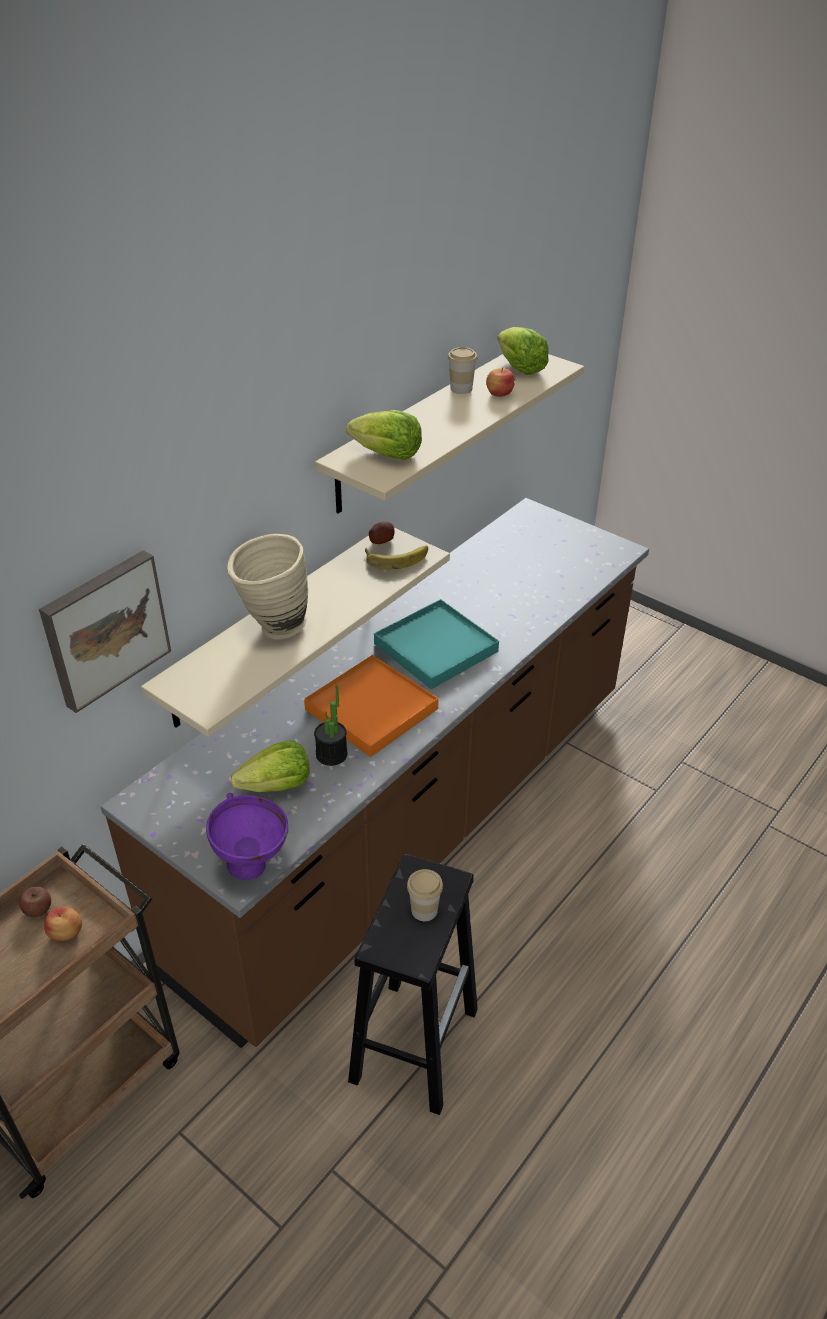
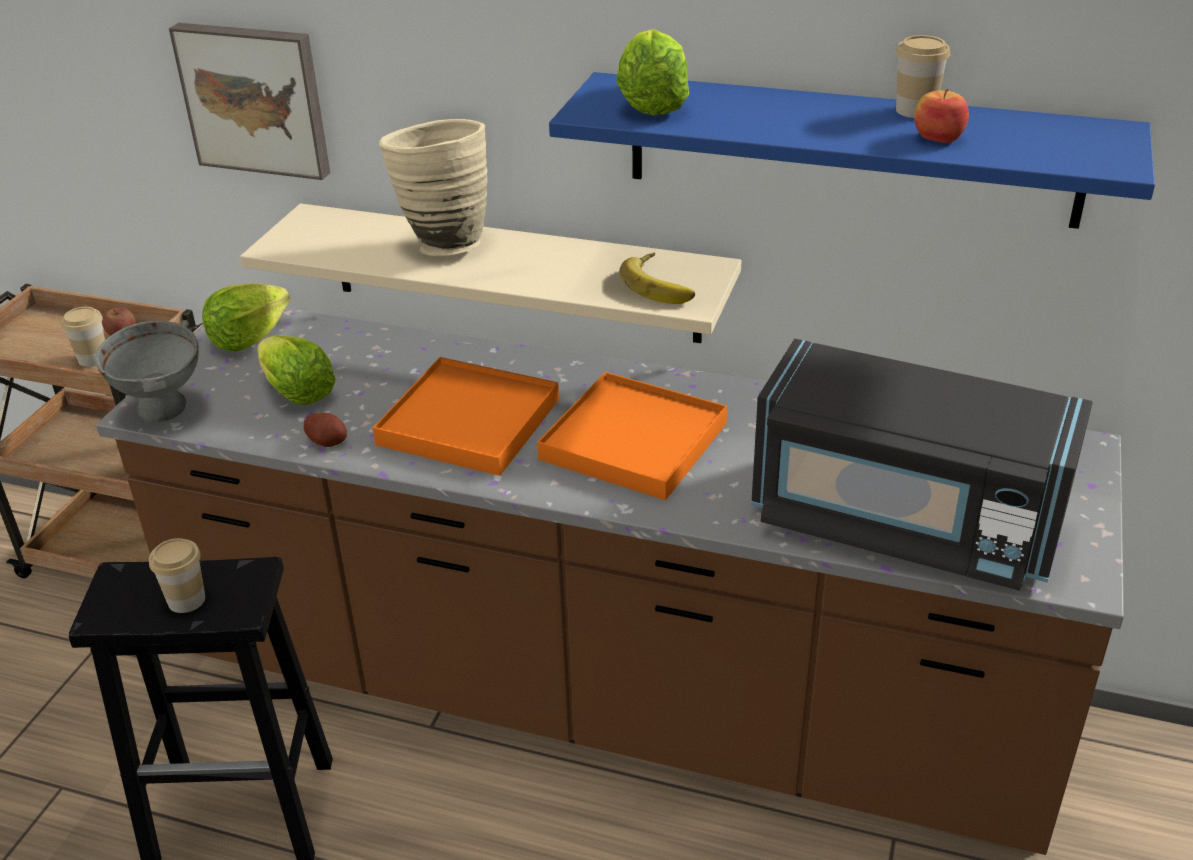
camera: 70 degrees right, 5 degrees down
(66, 934) = (93, 358): apple -> cup
(252, 864) = (165, 412): purple bowl -> grey bowl
(331, 754) = (367, 415): potted plant -> none
(381, 540) = (693, 265): potato -> potato (328, 441)
(425, 428) = (851, 149): beige shelf -> blue shelf
(436, 647) = (634, 442): turquoise tray -> orange tray
(520, 368) = (1056, 136): lettuce -> lettuce (249, 338)
(558, 581) = (903, 522): none -> black microwave

